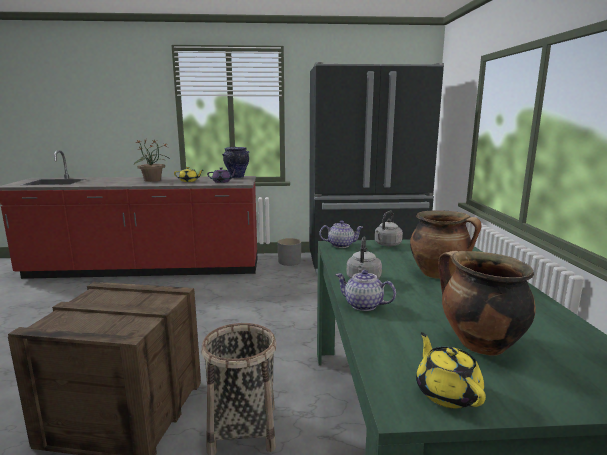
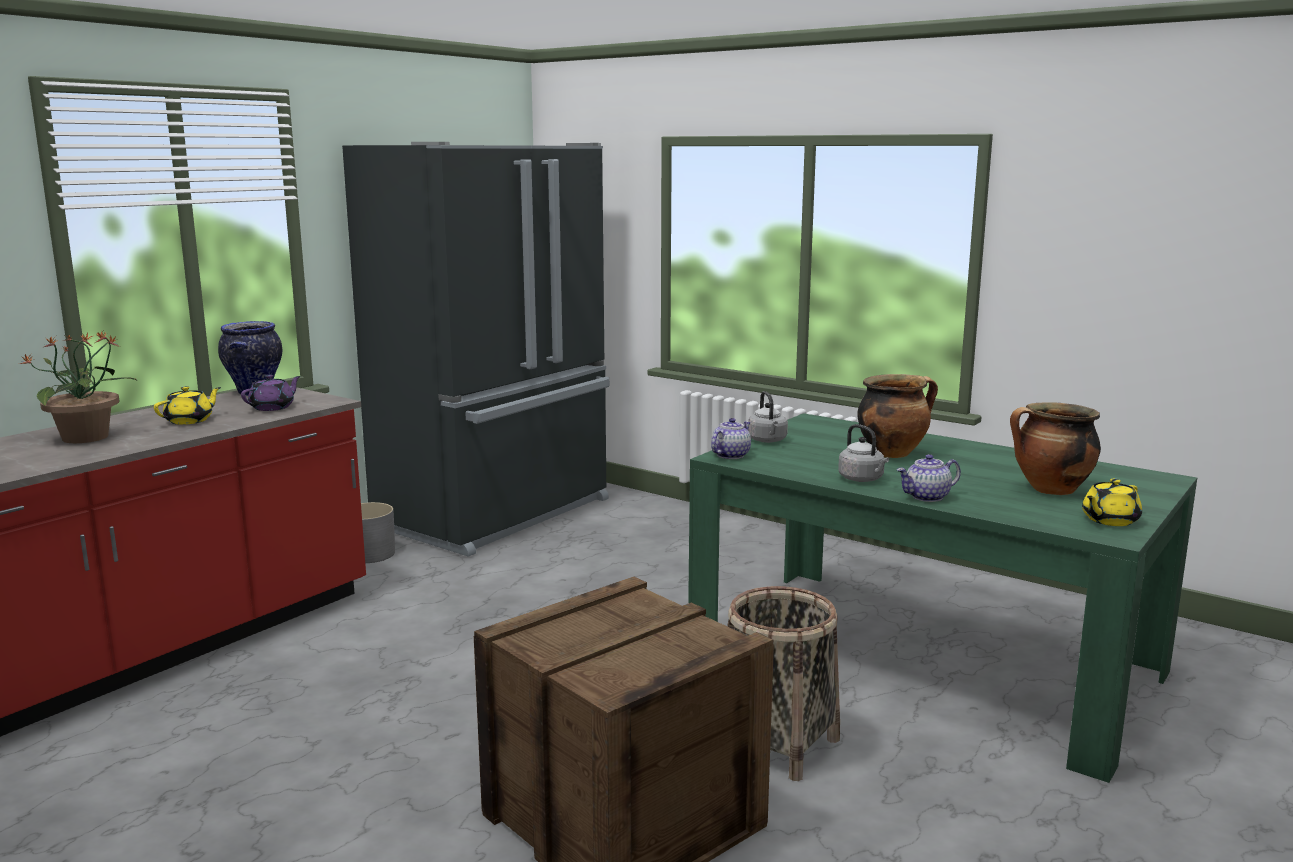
camera: 50 degrees left, 0 degrees up
(447, 392) = (1109, 520): yellow teapot -> yellow teapot turned 60 degrees counterclockwise

